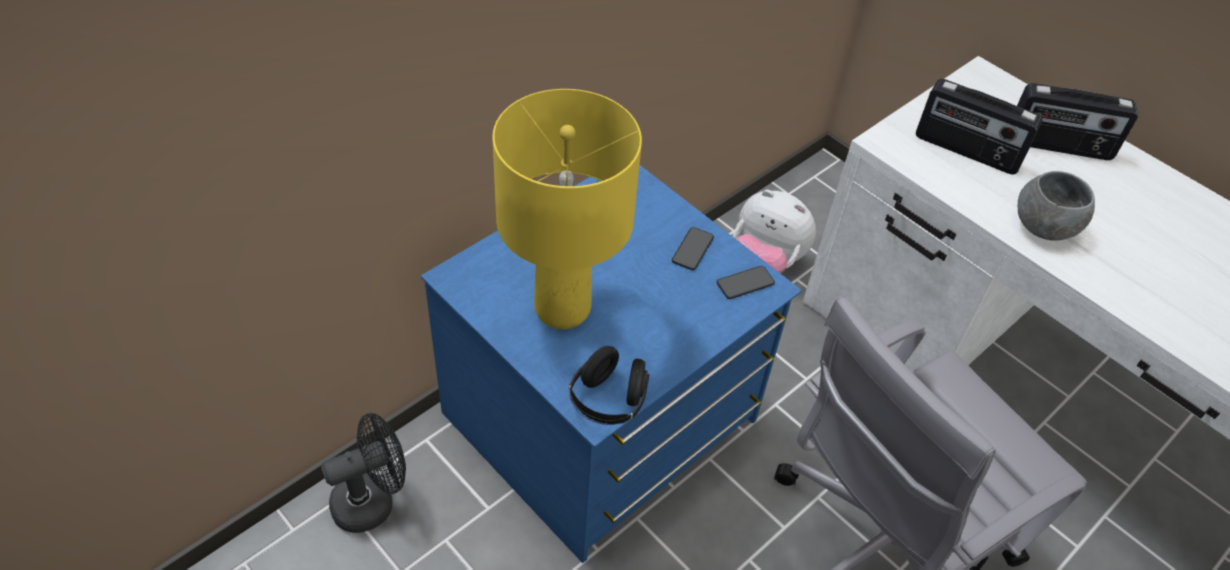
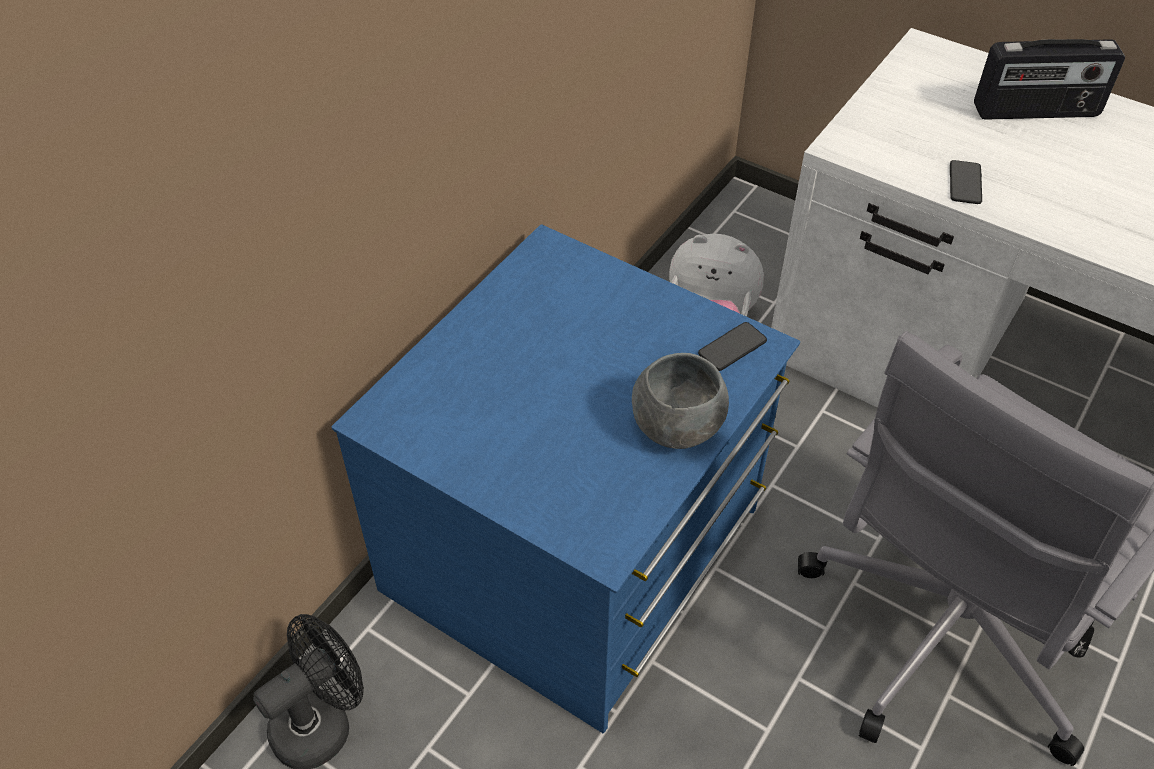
camera: 10 degrees left, 0 degrees up
(563, 309) = (524, 429): yellow table lamp -> none
(608, 401) = (616, 530): black headphones -> none
(692, 249) = (656, 320): phone -> phone (965, 183)
(966, 151) = (937, 137): radio -> none
(1043, 227) = (1054, 206): grey bowl -> grey bowl (676, 427)

